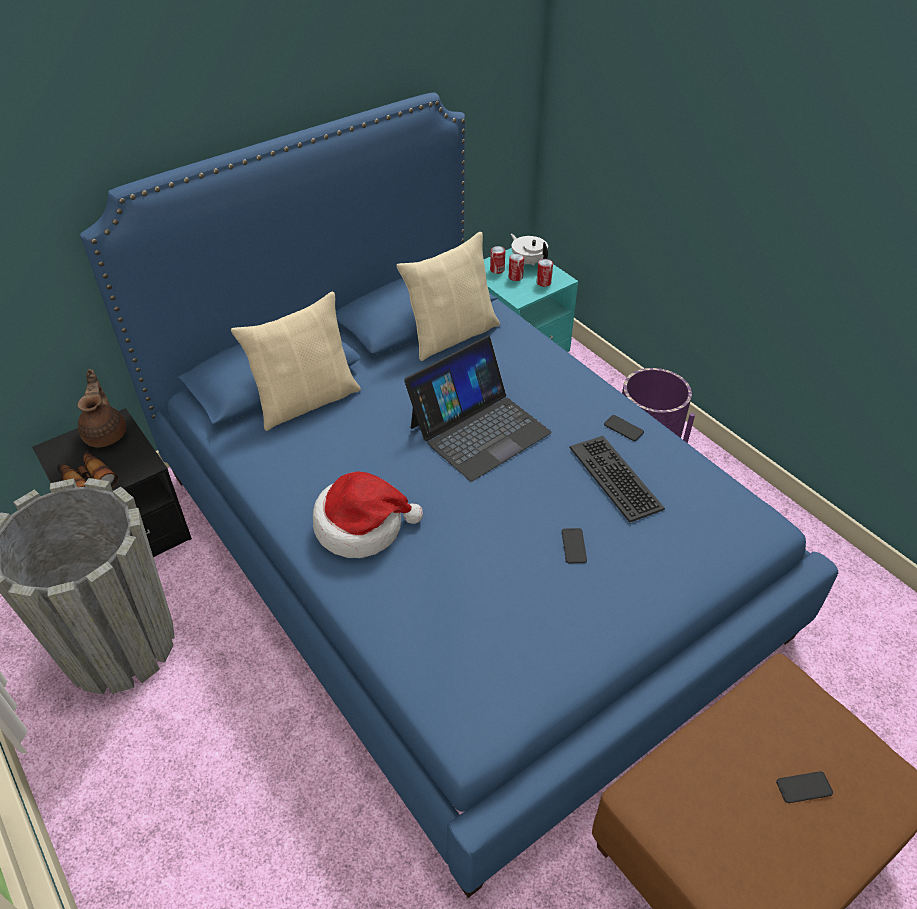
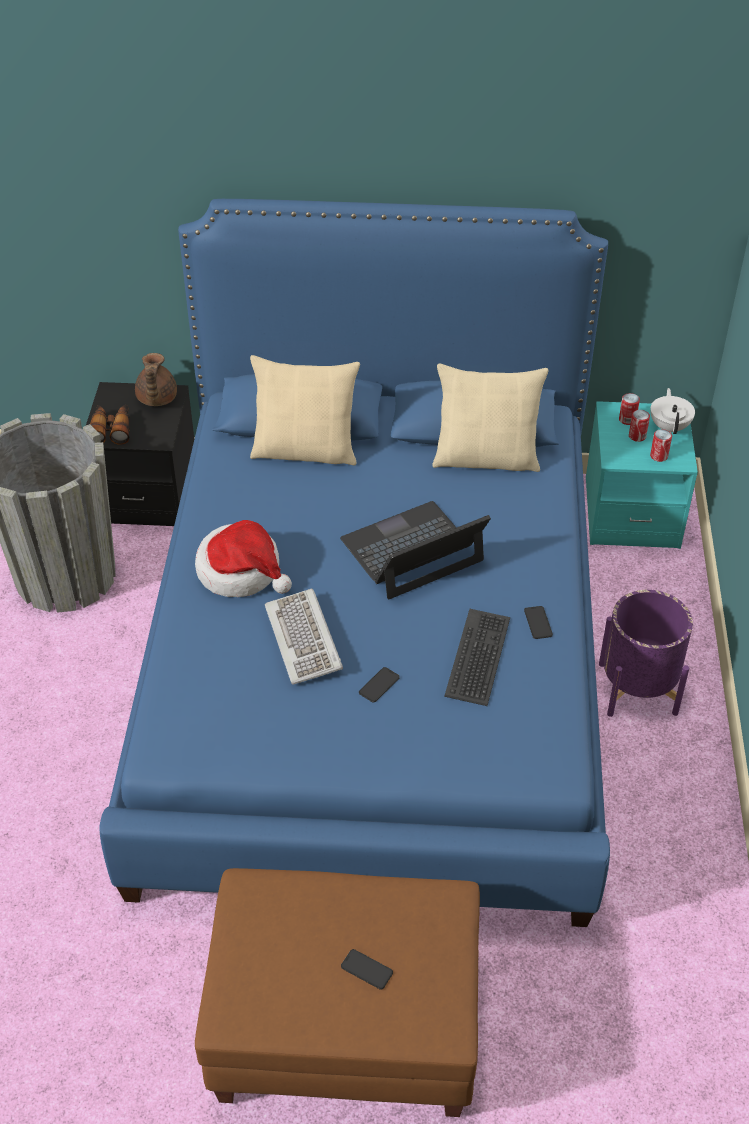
camera: 40 degrees right, 0 degrees up
(106, 433) = (156, 399): brown teapot -> brown teapot turned 150 degrees clockwise
(479, 429) = (412, 551): laptop -> laptop turned 150 degrees clockwise
(479, 547) = (304, 639): none -> keyboard

